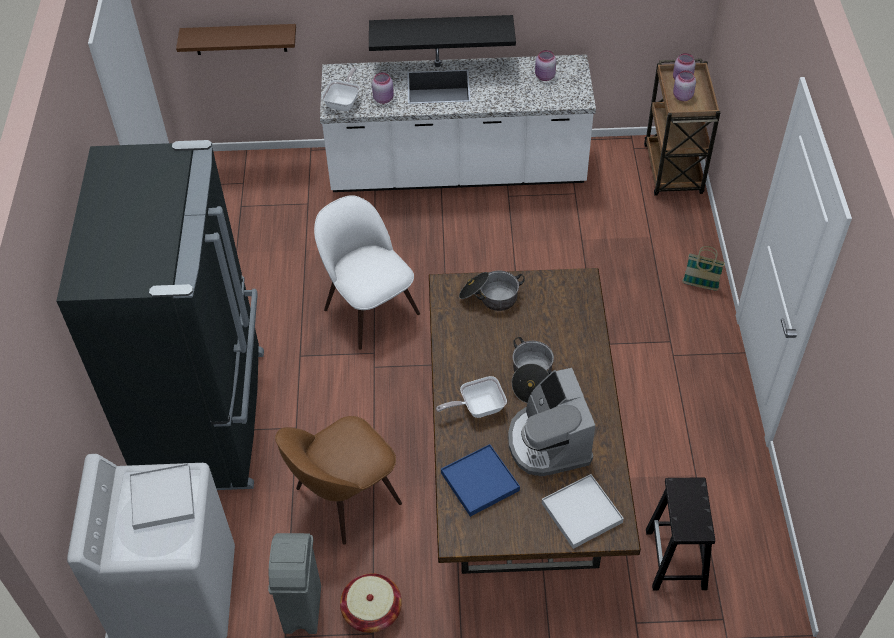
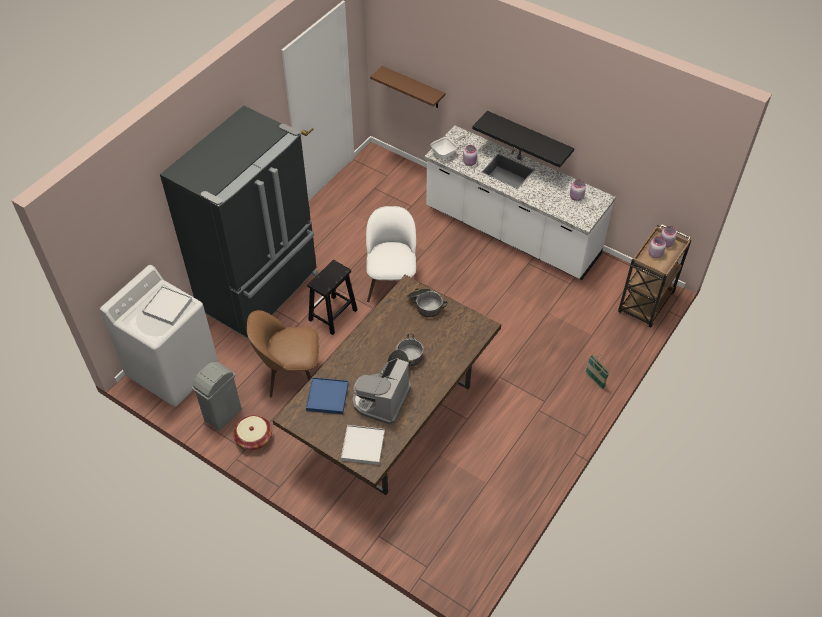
camera: 35 degrees right, 0 degrees up
(478, 407) = (362, 359): frying pan -> none
(676, 560) = (431, 520): black stool -> black stool (332, 316)

